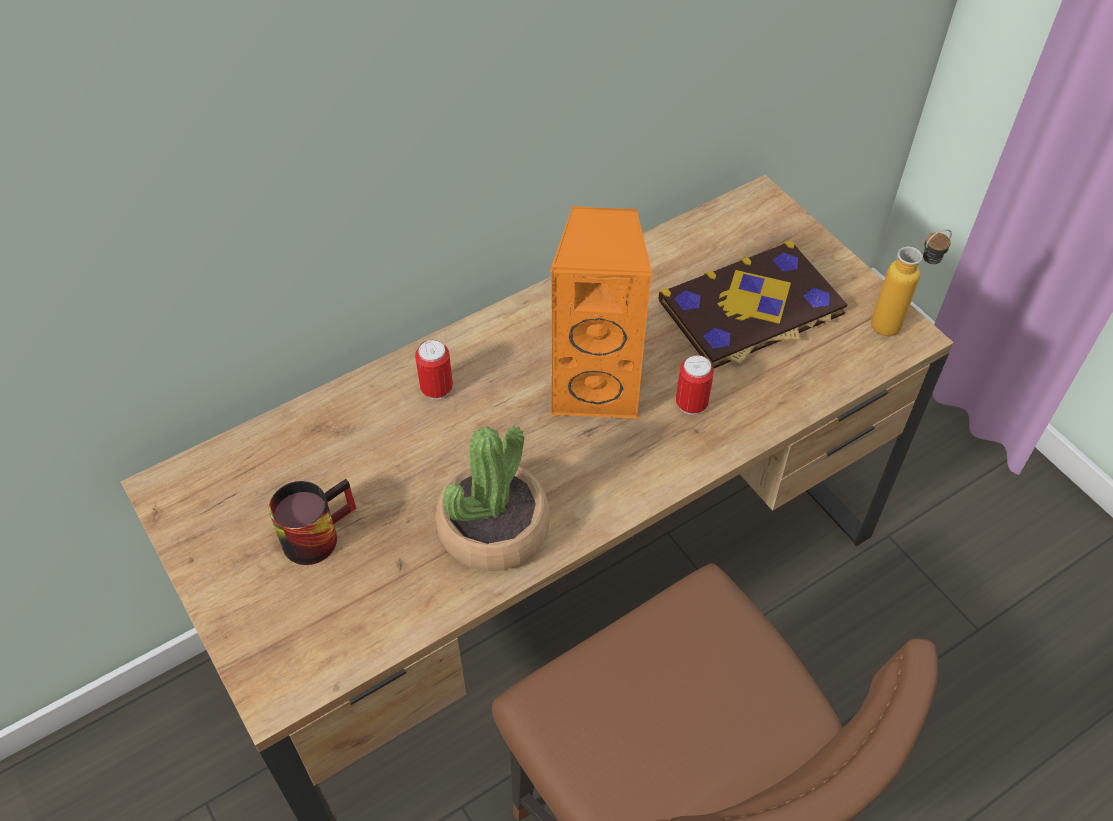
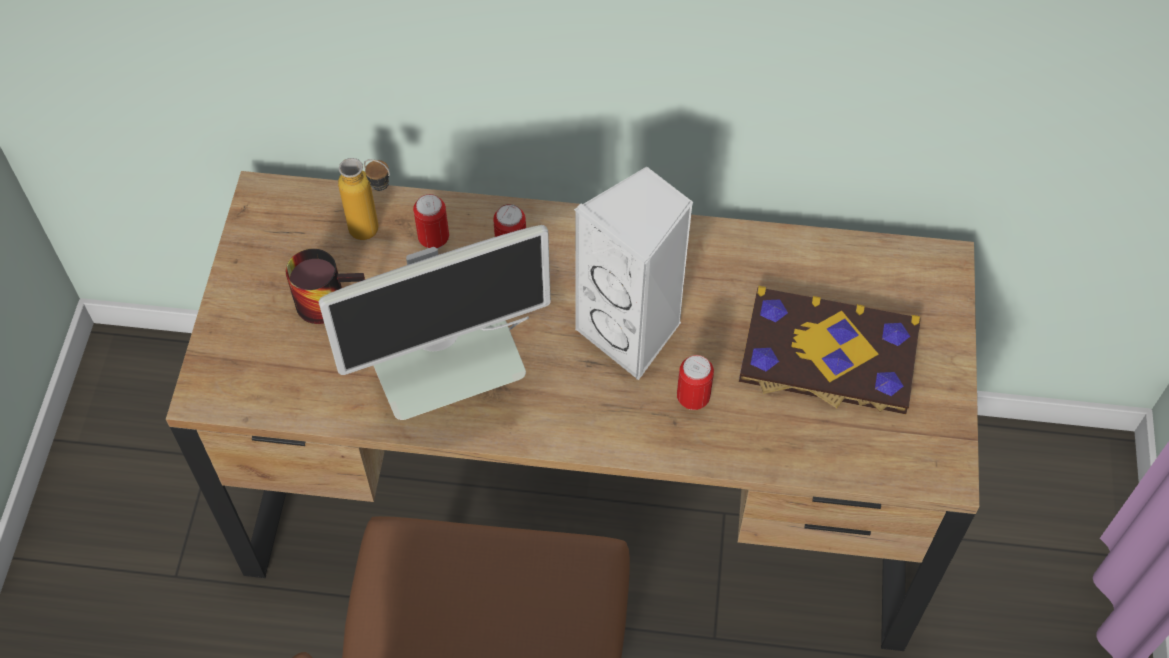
camera: 40 degrees right, 5 degrees up
(362, 423) = (434, 239): none -> can
(493, 528) = (450, 386): potted plant -> monitor
(597, 387) = (633, 332): orange speaker -> white speaker
(896, 322) = (945, 454): bottle -> bottle (375, 232)

